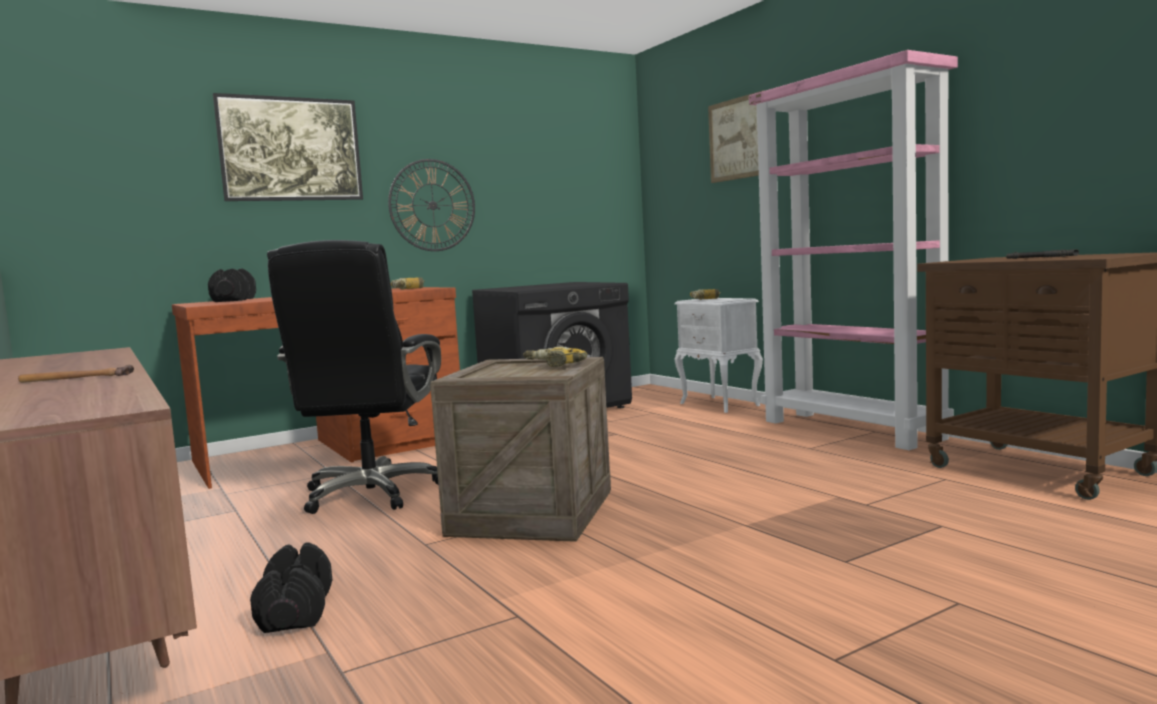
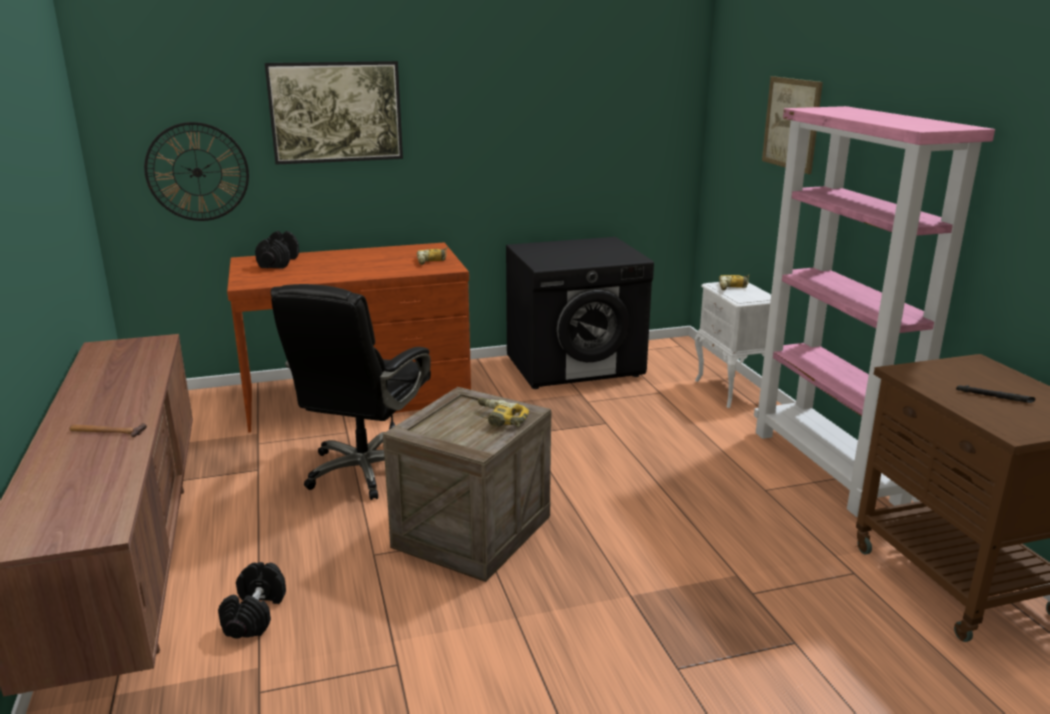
camera: 15 degrees right, 15 degrees up
(432, 205) = (472, 161): wall clock -> wall clock (197, 172)

